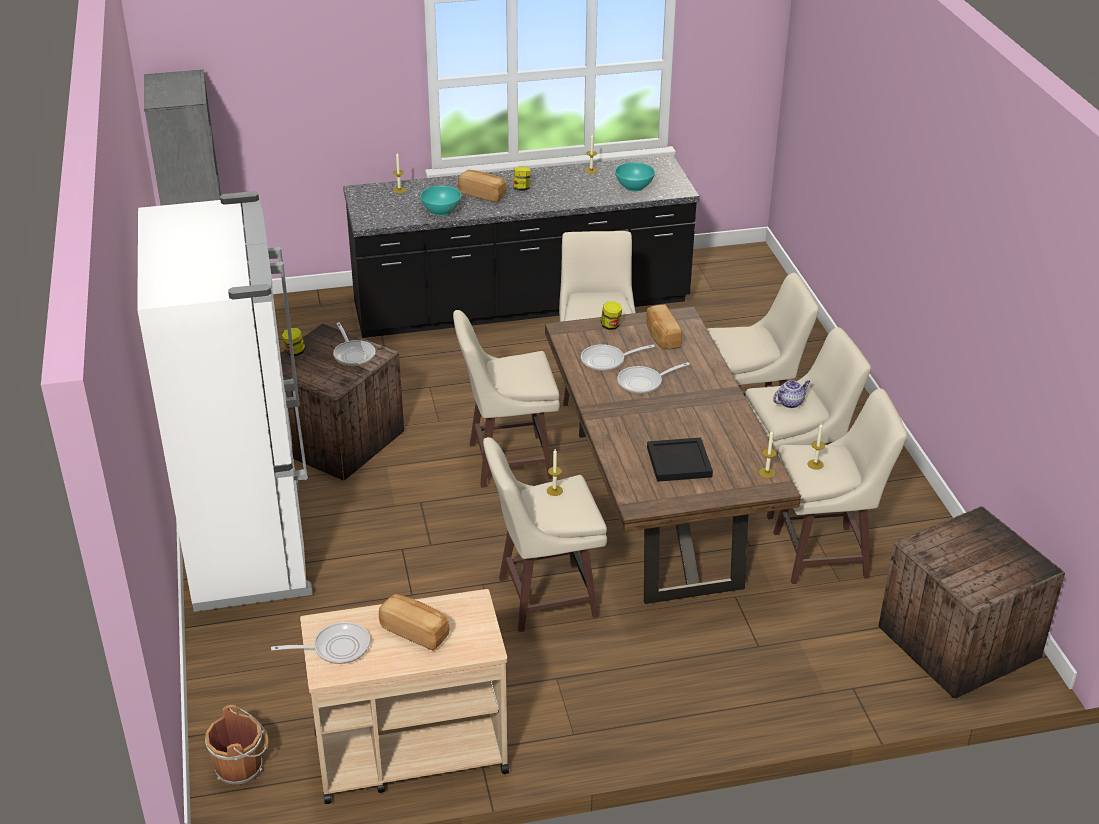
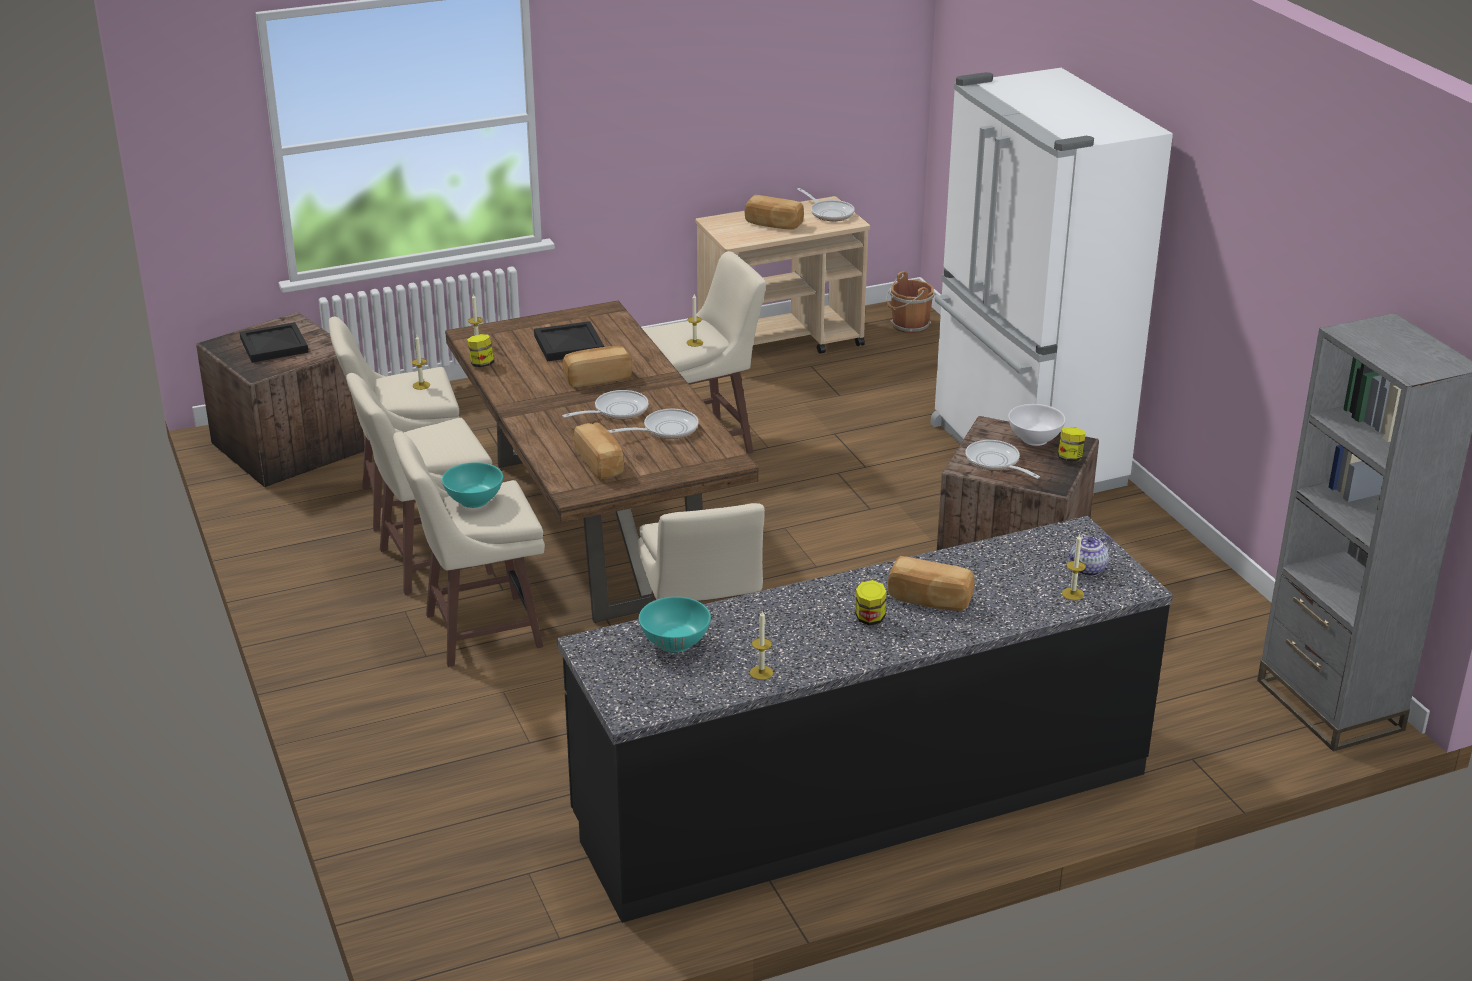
camera: 170 degrees right, 5 degrees down
(308, 371) = (1034, 439): none -> white bowl
(336, 648) = (829, 213): frying pan -> frying pan turned 105 degrees counterclockwise
(441, 211) = (978, 561): turquoise bowl -> turquoise bowl (474, 500)
(507, 461) = (788, 560): beige stool -> none
(611, 326) = (670, 471): jar -> jar (481, 364)
(656, 419) = (597, 378): none -> bread
(790, 402) = (439, 440): teapot -> teapot (1087, 569)
(980, 556) = (273, 346): none -> black tray

